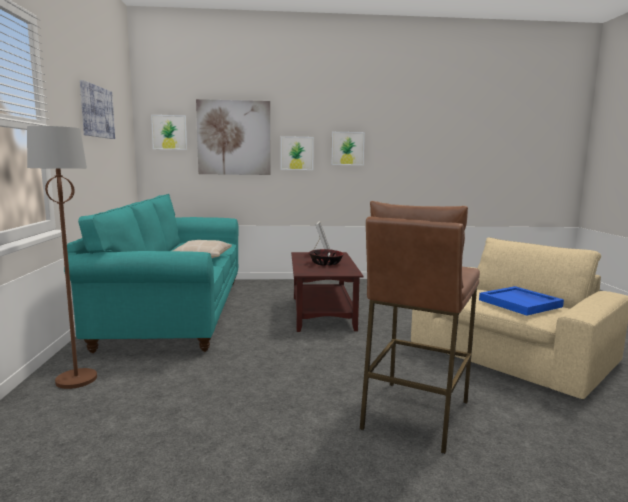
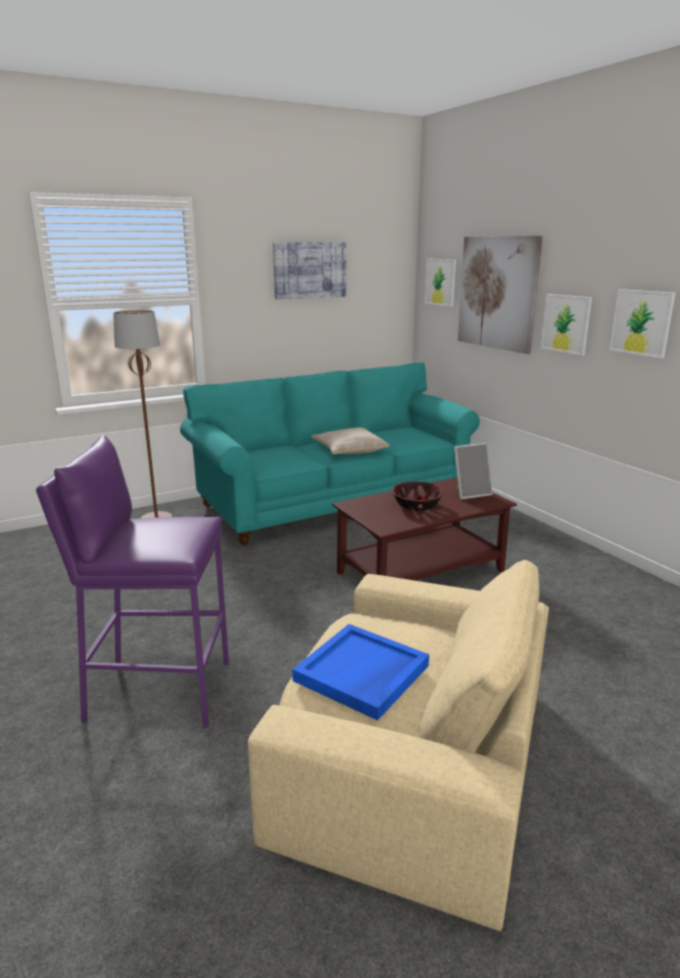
camera: 65 degrees right, 10 degrees up
(414, 414) = (159, 690): brown stool -> purple stool

